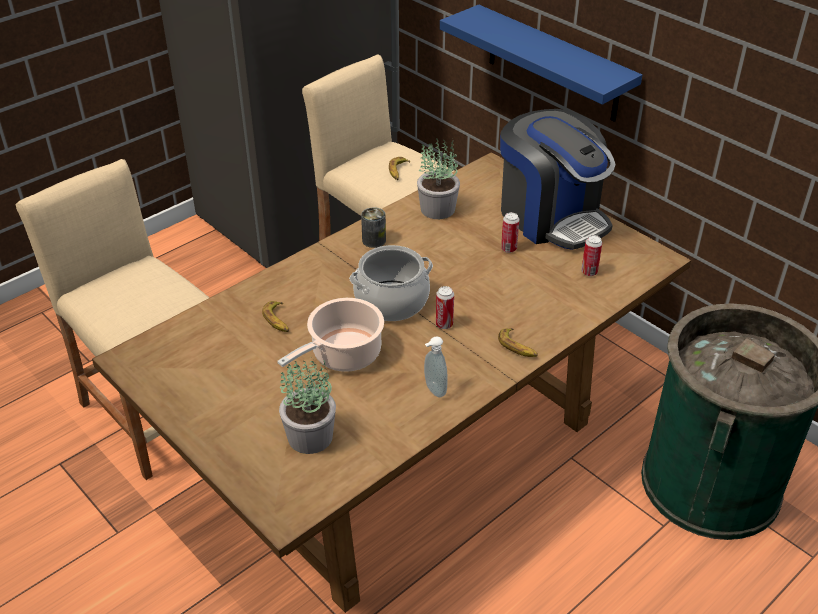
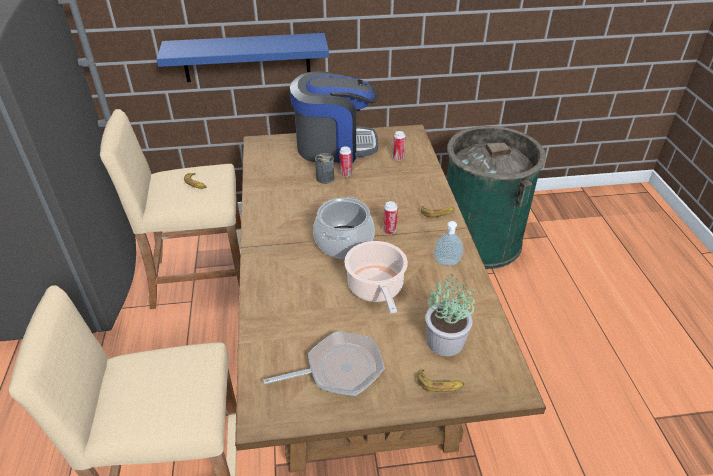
camera: 55 degrees left, 0 degrees up
(214, 379) = (339, 369): none -> frying pan
(278, 320) = (307, 305): banana -> banana (440, 384)
(374, 240) = (272, 221): can -> can (325, 178)
(437, 208) = (273, 181): potted plant -> none

